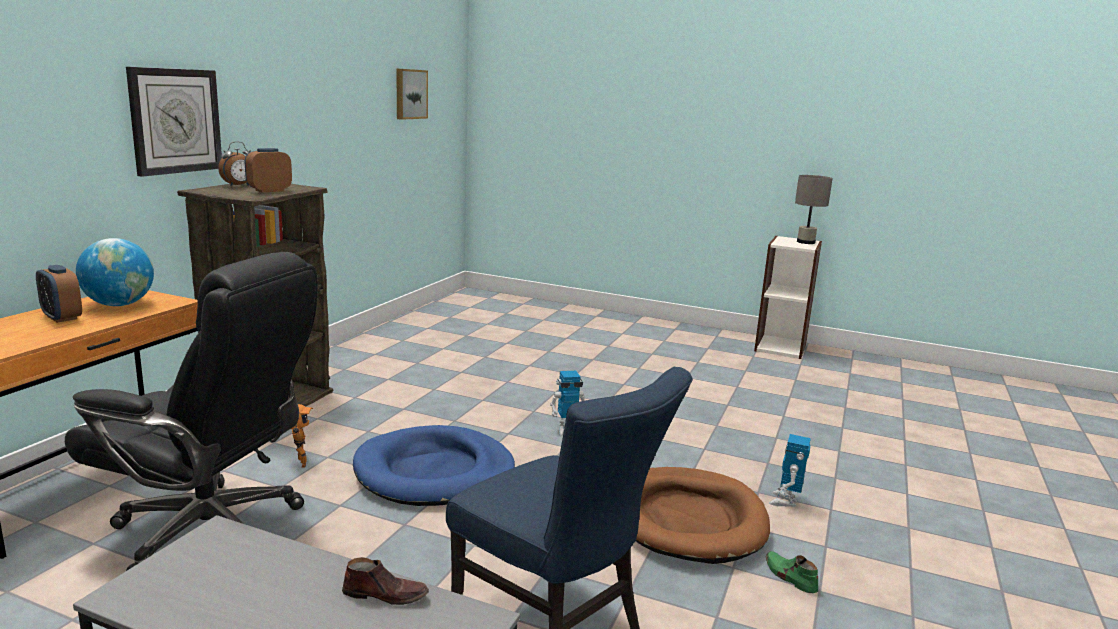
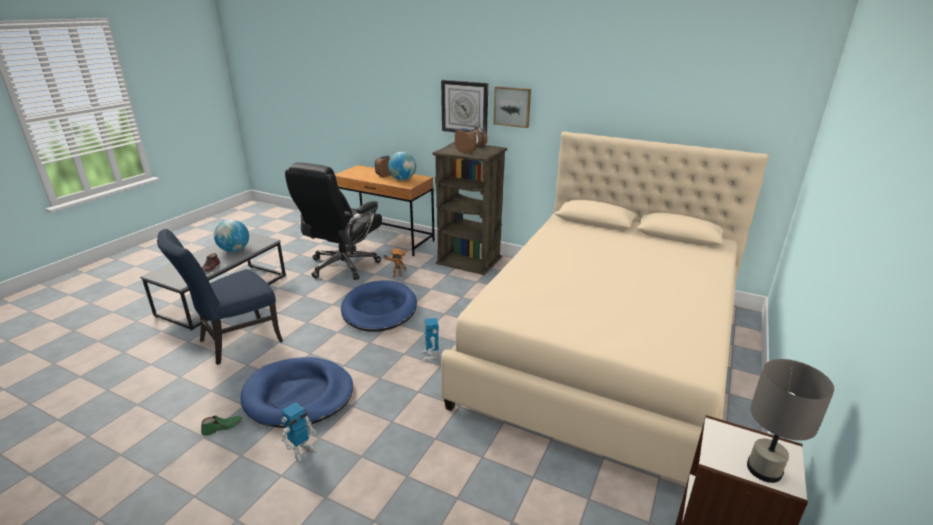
camera: 95 degrees right, 10 degrees up
(263, 579) = (234, 250): none -> globe
(410, 94) = (693, 112): picture -> picture (512, 106)
(538, 345) = (605, 350): none -> beige bed
(689, 519) = (298, 395): brown dog bed -> blue dog bed
(785, 501) = (301, 450): toy robot -> toy robot turned 105 degrees clockwise

